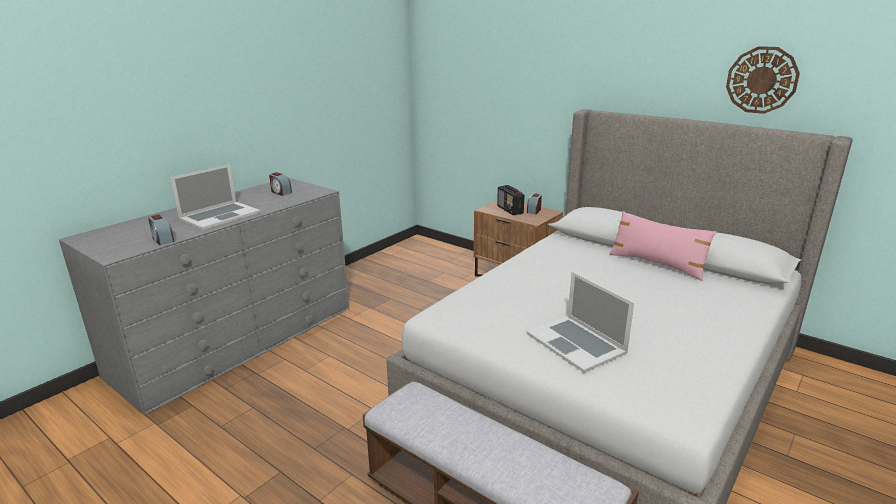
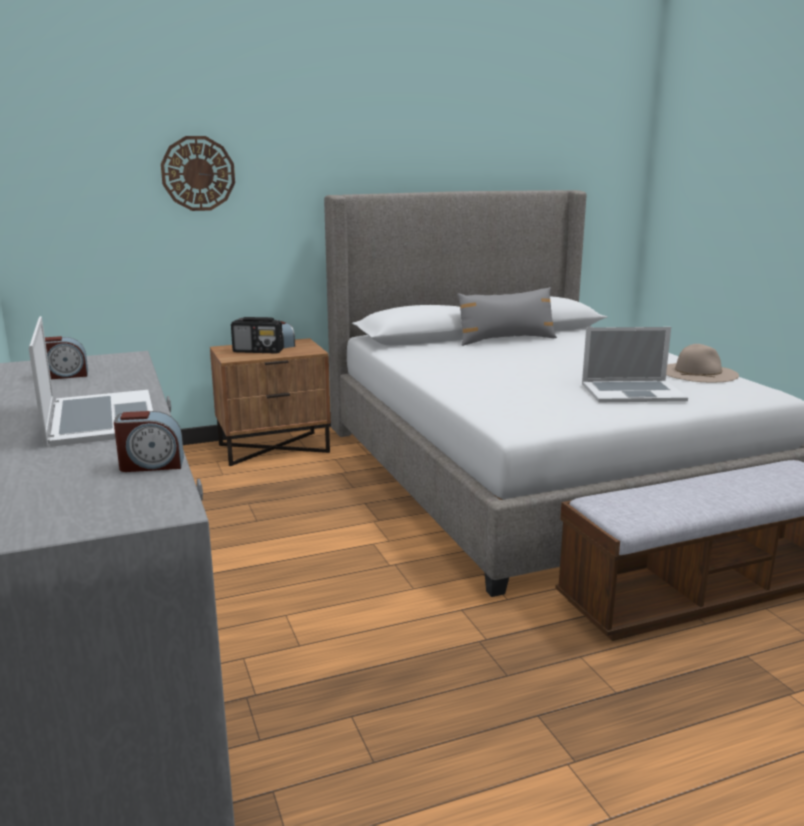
camera: 60 degrees left, 5 degrees down
(657, 264) = (506, 340): pink pillow -> grey pillow
(697, 366) = (698, 372): none -> beige hat
(761, 80) = (495, 146): wall clock -> wall clock (198, 173)

